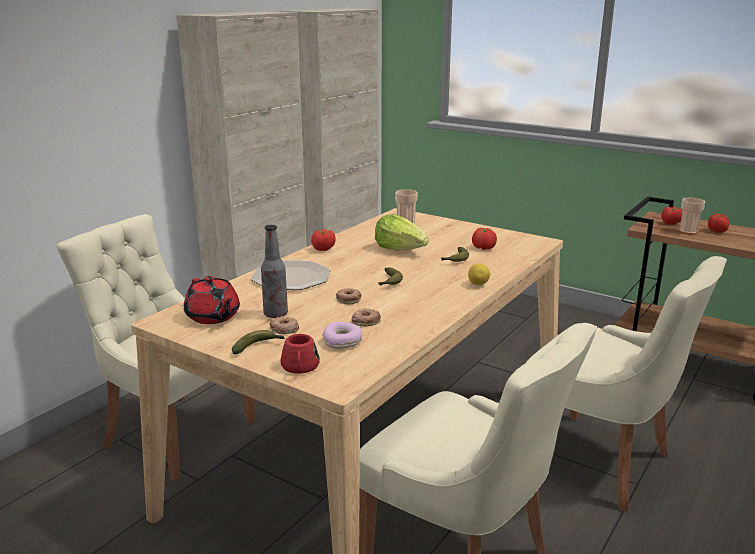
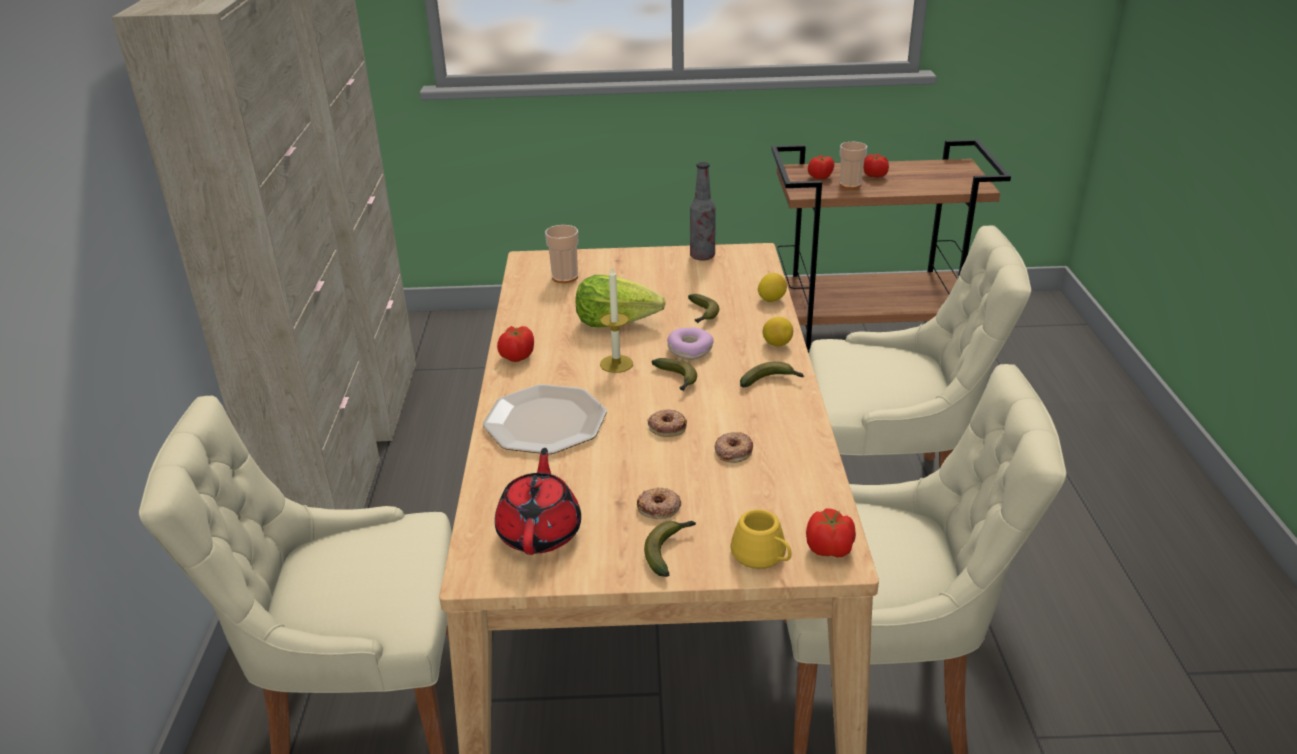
camera: 35 degrees left, 10 degrees up
(213, 317) = (540, 532): red teapot -> red teapot turned 105 degrees counterclockwise
(275, 314) = (615, 490): bottle -> bottle (702, 256)
(300, 368) = (763, 556): red mug -> yellow mug
(342, 341) = (753, 494): donut -> donut (689, 350)
(368, 266) = (616, 364): none -> candle
(443, 299) = (771, 381): none -> banana
(483, 248) = (708, 285): tomato -> tomato (830, 549)
(512, 264) = (771, 299): none -> lemon

